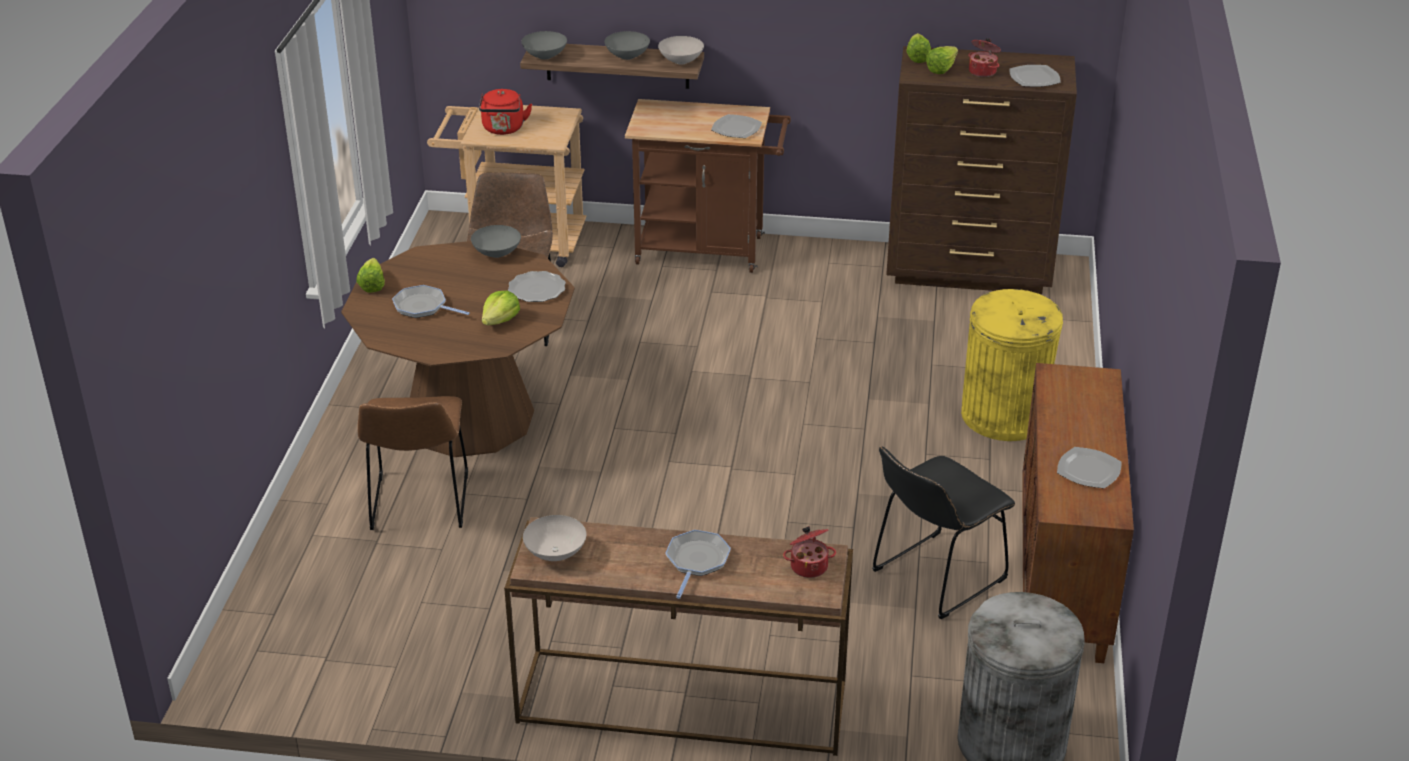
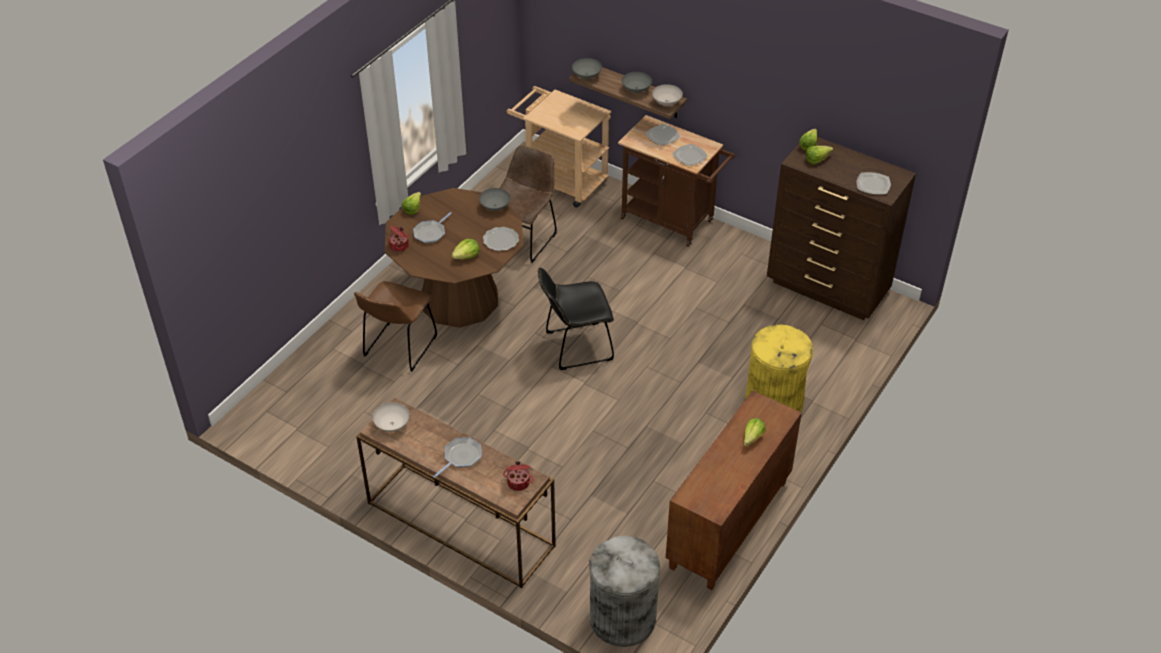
camera: 25 degrees right, 10 degrees up
(423, 307) = (431, 233): frying pan -> frying pan turned 105 degrees counterclockwise
(503, 129) = (554, 114): red kettle -> none
(934, 578) = (652, 498): black chair -> black chair (575, 347)
(983, 71) = (843, 169): cooking pot -> cooking pot (400, 246)
(1083, 419) = (750, 440): none -> lettuce
(1089, 470) = (726, 476): plate -> plate (663, 136)

